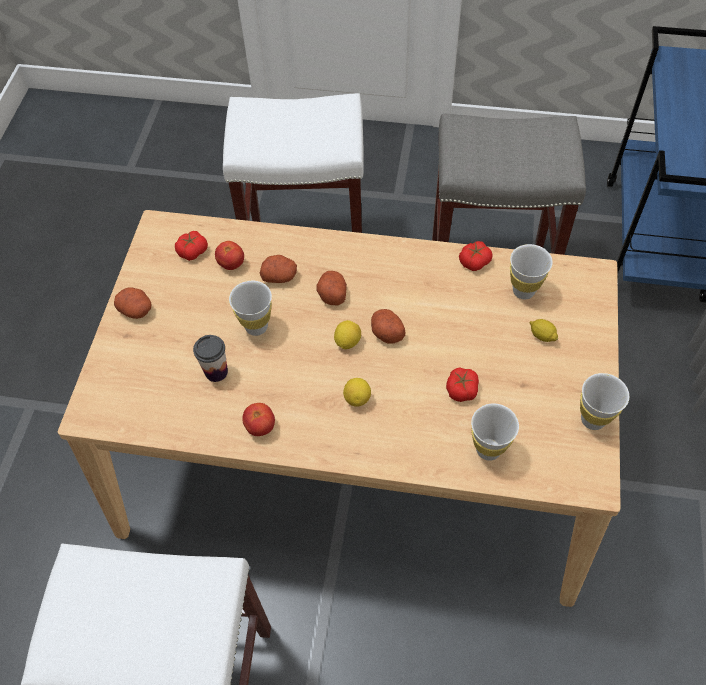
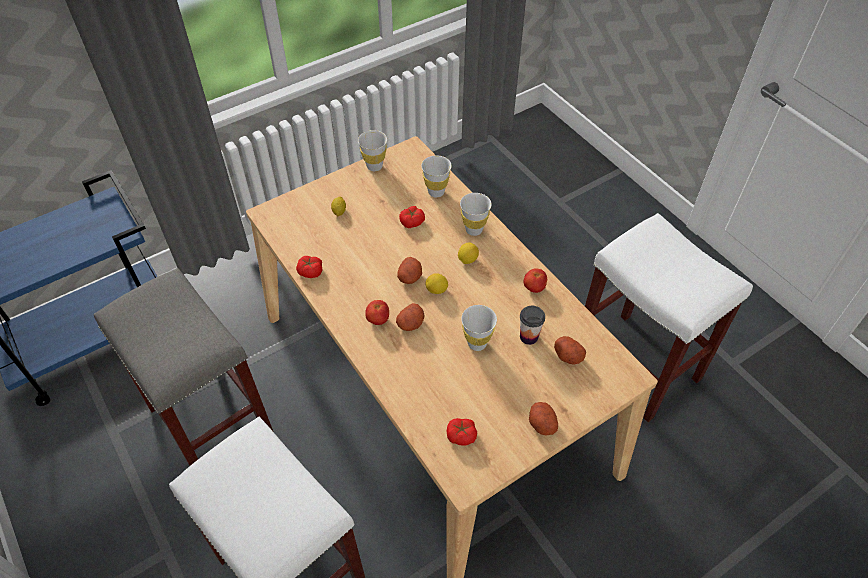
camera: 135 degrees left, 5 degrees down
(231, 264) = (446, 400): tomato -> tomato (378, 319)
(280, 276) = (426, 363): potato -> potato (567, 355)
(523, 291) = (312, 236): white cup -> white cup (474, 230)

